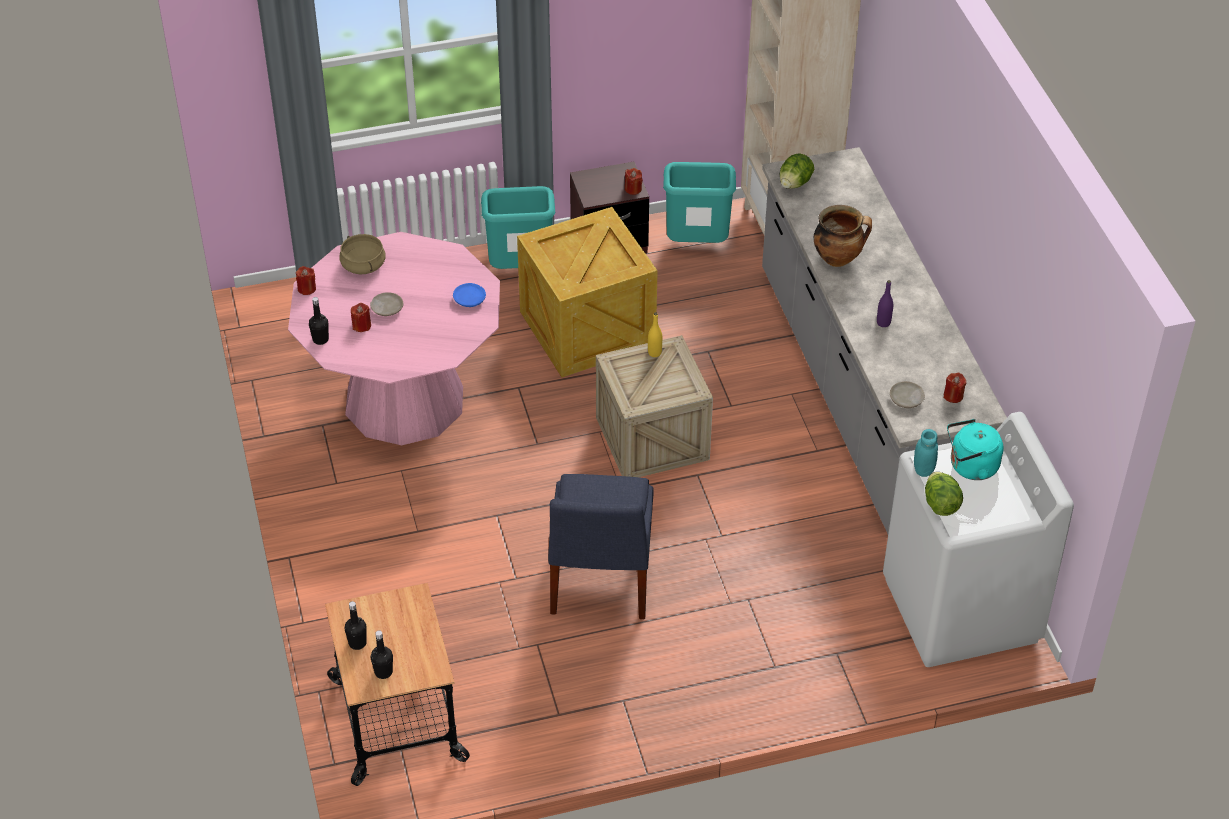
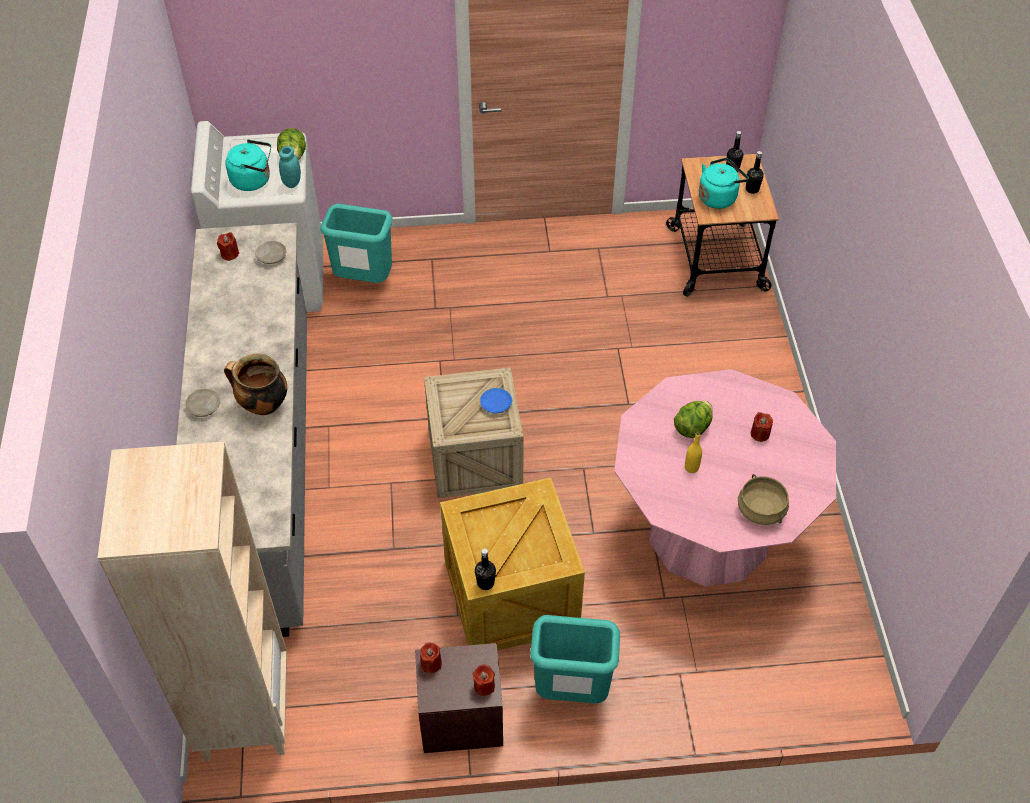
camera: 170 degrees left, 5 degrees up
(307, 289) = (820, 487): red candle -> red candle (484, 686)
(320, 339) = (801, 423): black bottle -> black bottle (485, 583)
(387, 308) = (734, 451): beige plate -> beige plate (204, 407)
(401, 625) = (719, 197): none -> turquoise kettle
(470, 299) = (647, 450): blue plate -> blue plate (495, 404)
(599, 580) = (549, 337): blue chair -> none
(654, 353) = (465, 430): yellow bottle -> yellow bottle (691, 467)
(697, 244) = (359, 700): turquoise trash can -> turquoise trash can (363, 281)
(794, 183) = (265, 510): lettuce -> lettuce (692, 428)
(883, 323) = (254, 329): purple bottle -> none

